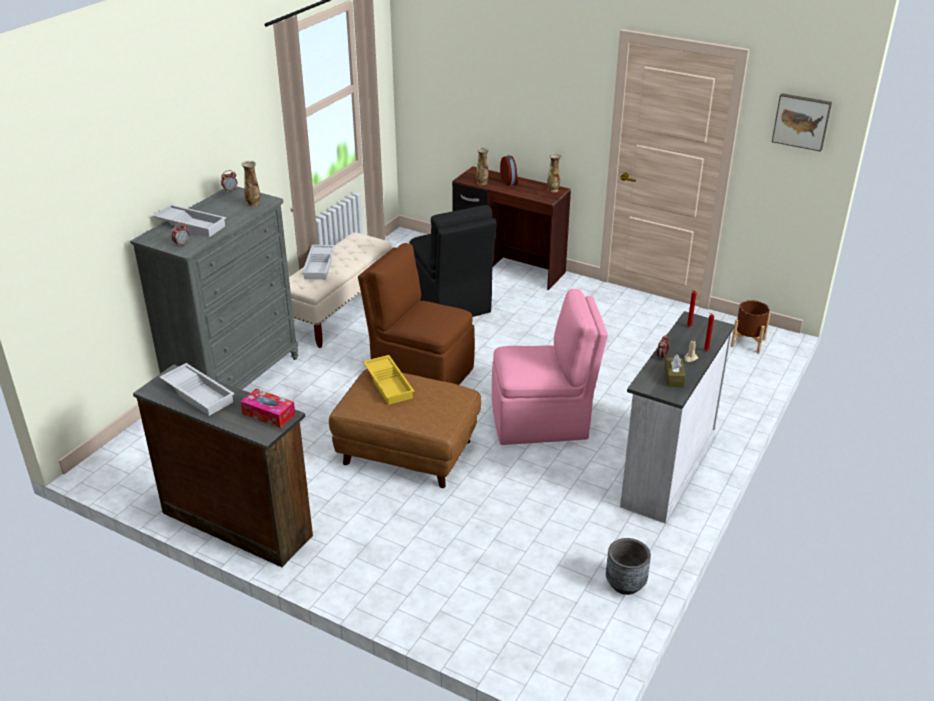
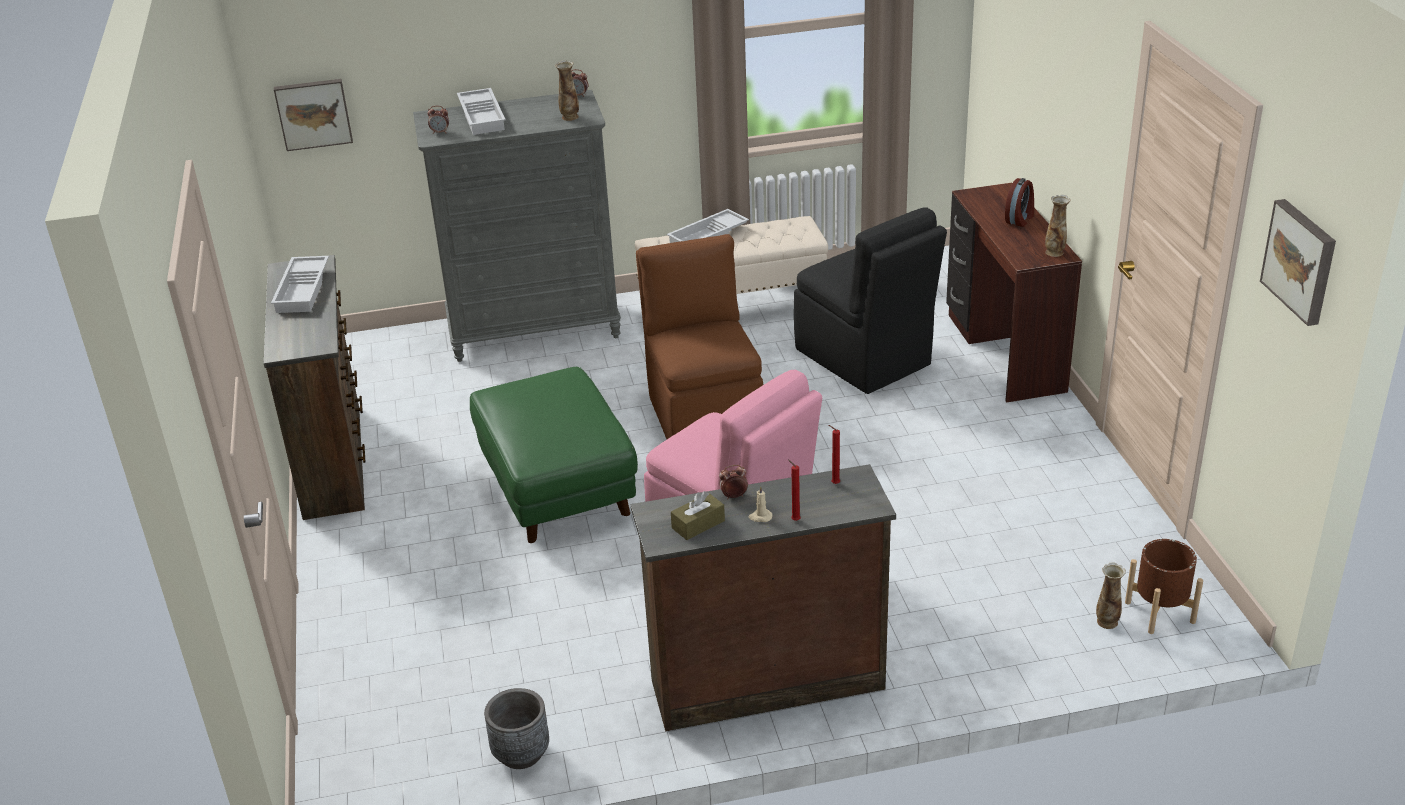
camera: 50 degrees right, 0 degrees up
(60, 268) = (313, 113): none -> picture
(268, 414) = (313, 337): tissue box -> none
(389, 383) = (558, 390): yellow tray -> none
(406, 453) = (556, 488): brown ottoman -> green ottoman
(450, 302) = (864, 359): black chair -> black chair turned 60 degrees counterclockwise
(482, 183) = (981, 207): vase -> vase (1107, 622)
(666, 472) = (765, 682): white dresser -> brown dresser

